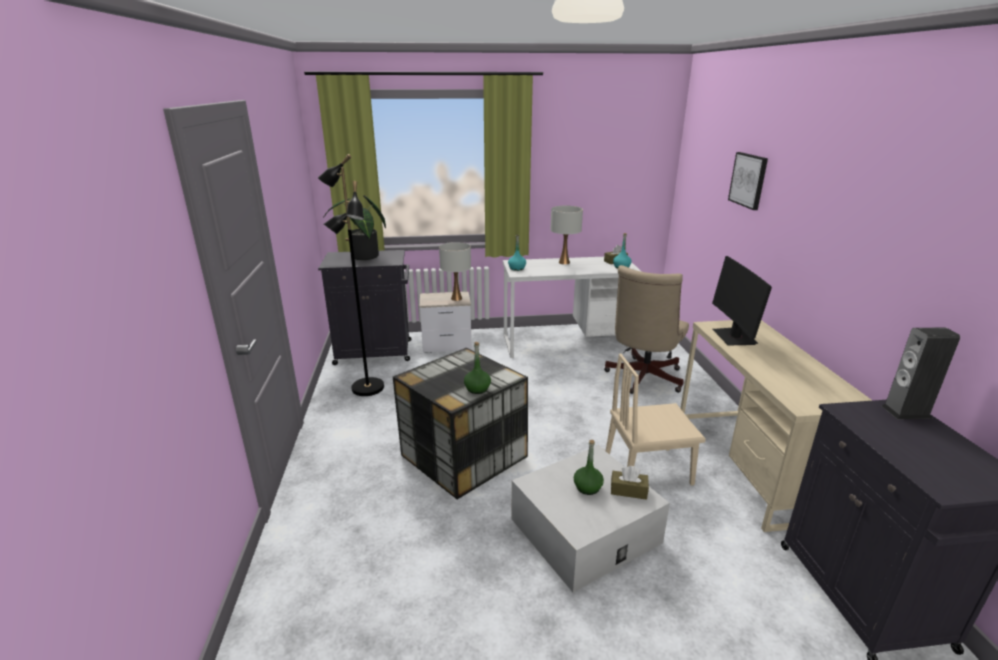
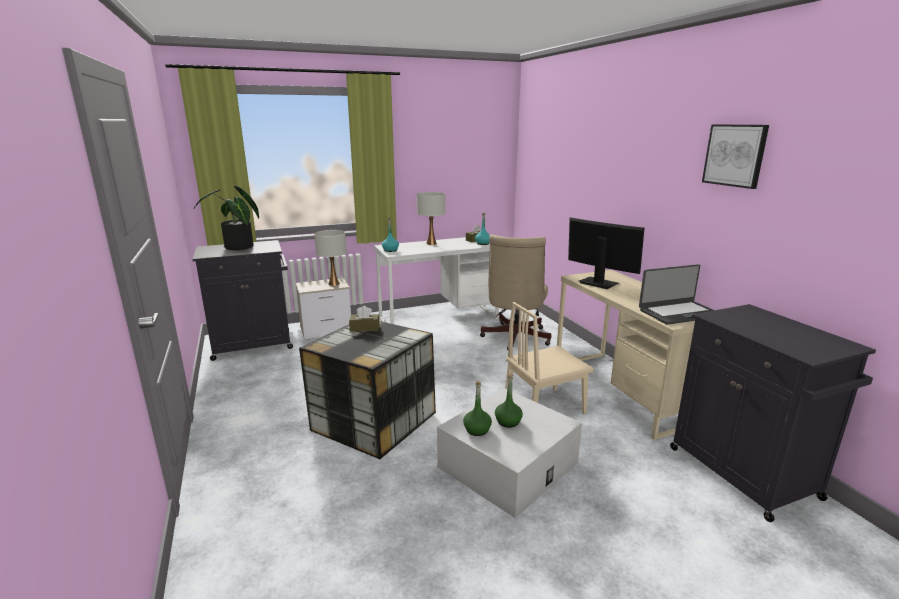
camera: 15 degrees left, 5 degrees down
(366, 388) = (254, 377): black floor lamp -> none
(477, 389) = (389, 347): green bottle -> green bottle (477, 430)
(628, 490) = (544, 419): brown tissue box -> brown tissue box (364, 328)
(734, 337) = (598, 283): monitor -> monitor turned 150 degrees clockwise
(748, 180) = (586, 157): picture -> picture (735, 155)
(816, 392) = (679, 313): none -> laptop
(906, 412) = (754, 312): speaker -> none

